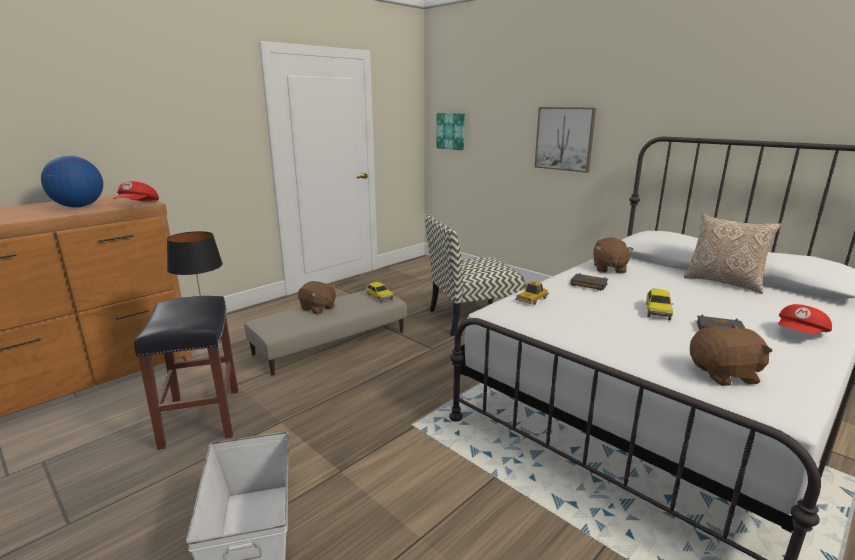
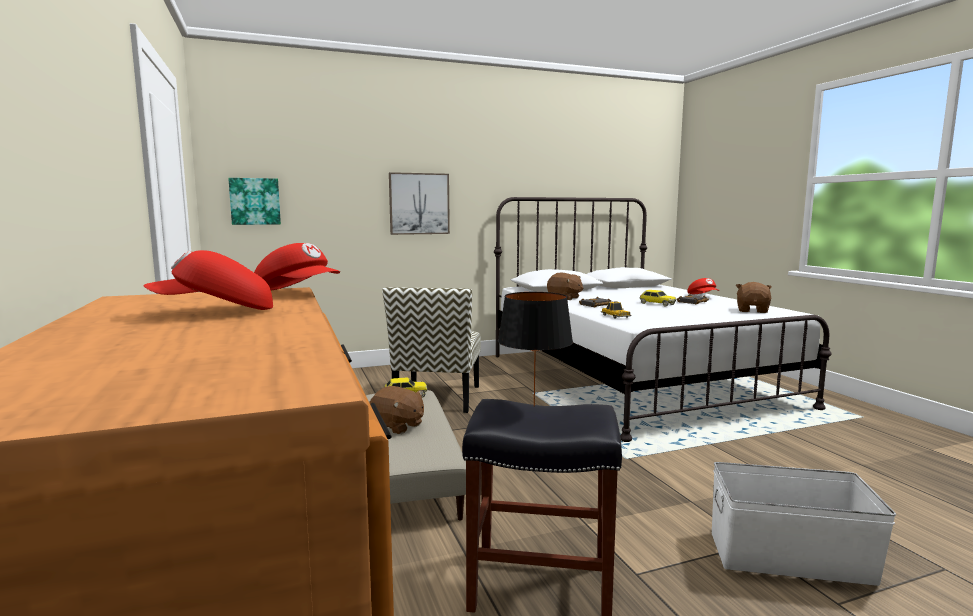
camera: 65 degrees left, 10 degrees down
(78, 207) = (215, 312): globe -> red cap
(318, 308) = (397, 426): brown plush toy -> brown plush toy turned 60 degrees clockwise
(724, 282) = (615, 290): pillow -> none

